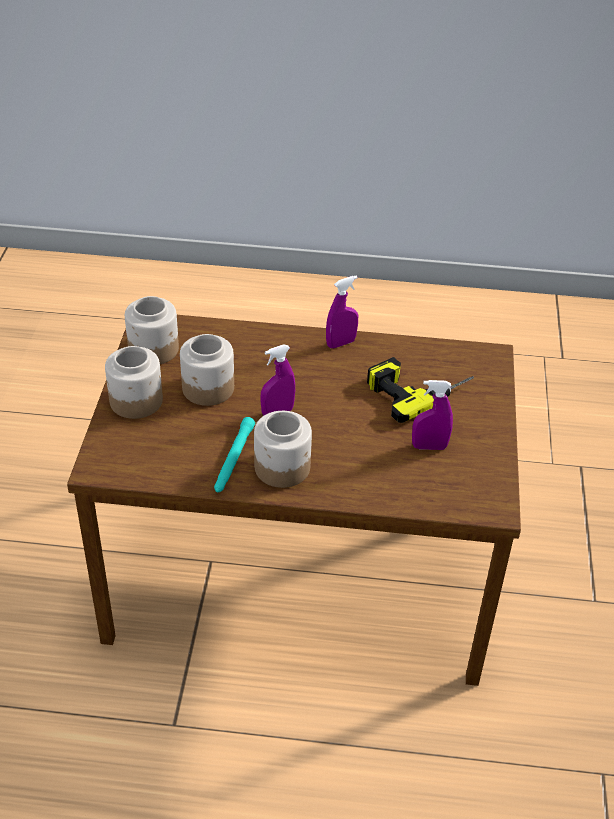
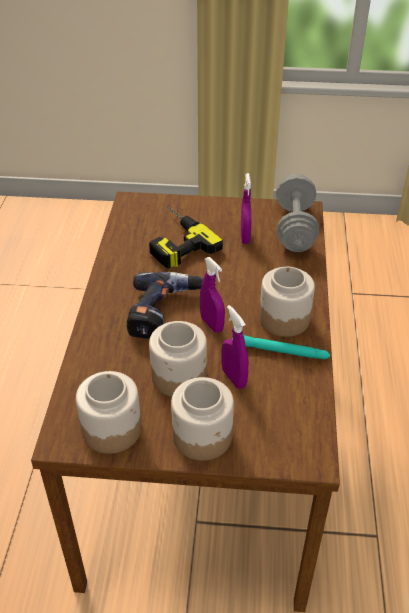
camera: 90 degrees left, 0 degrees up
(297, 380) = (164, 312): none -> power drill
(341, 343) = (110, 284): purple spray bottle -> purple spray bottle (234, 378)
(453, 494) = (295, 228): none -> grey dumbbell

